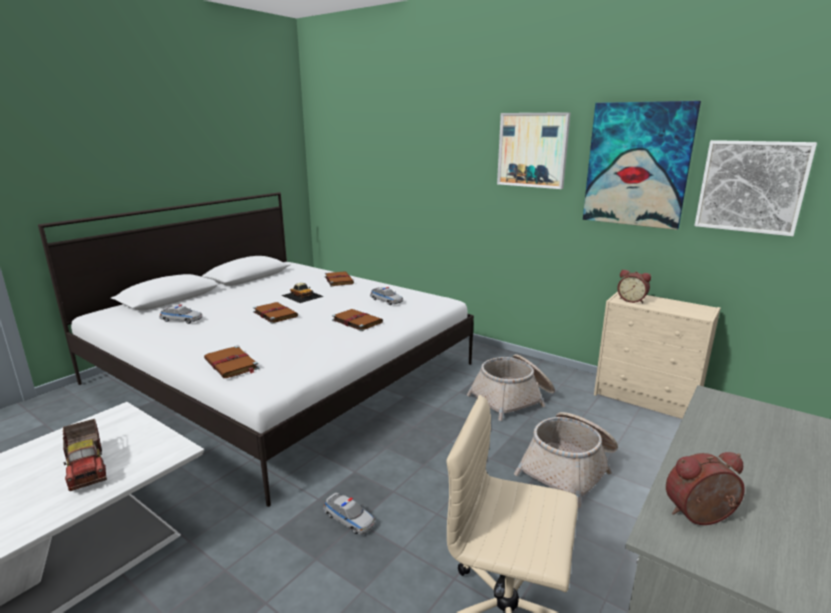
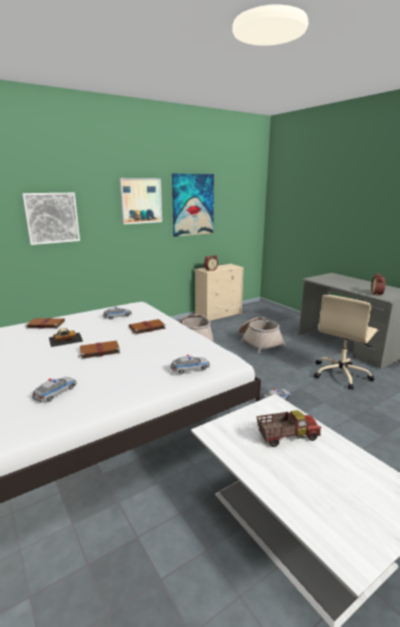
camera: 70 degrees left, 0 degrees up
(232, 364) = (190, 368): brown book -> toy car
(751, 187) = (231, 210): picture -> picture (52, 218)

